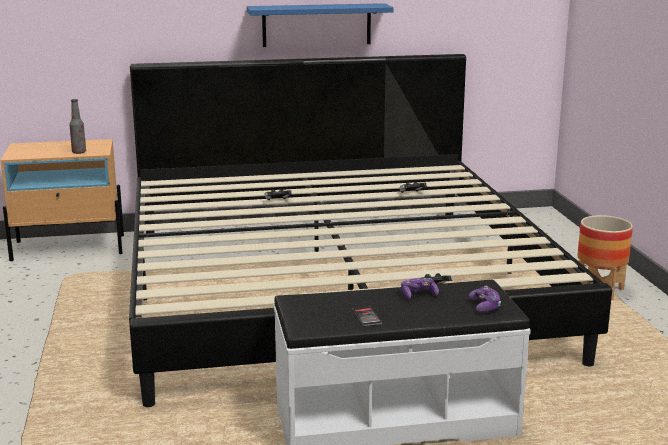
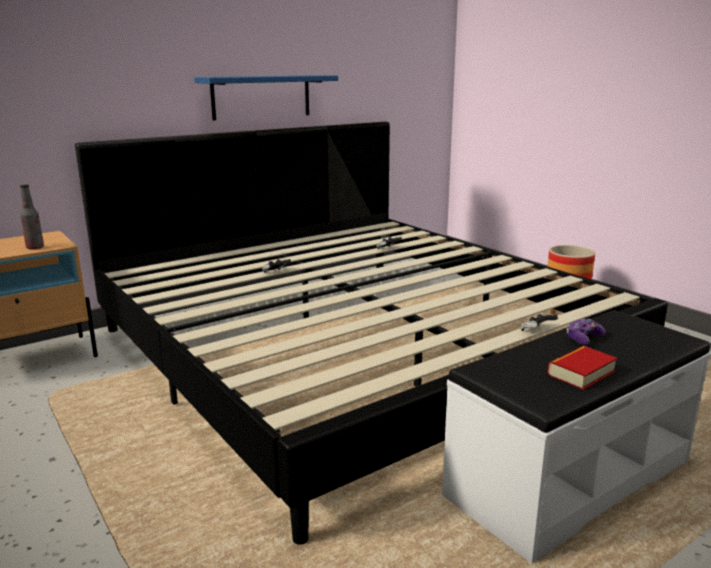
camera: 25 degrees left, 0 degrees up
(367, 317) = (581, 373): phone -> book
(484, 306) = (658, 337): game controller -> none

